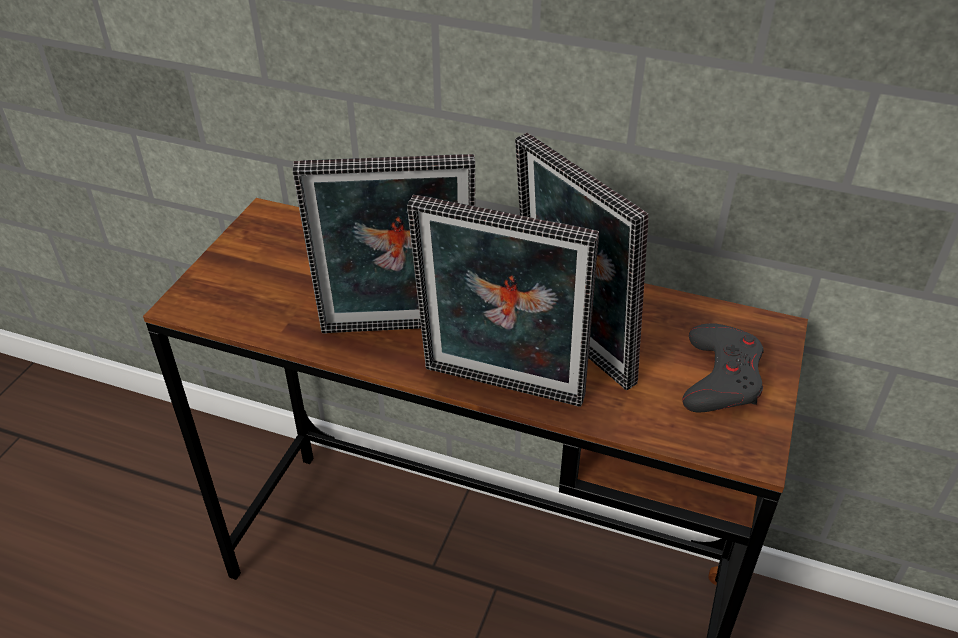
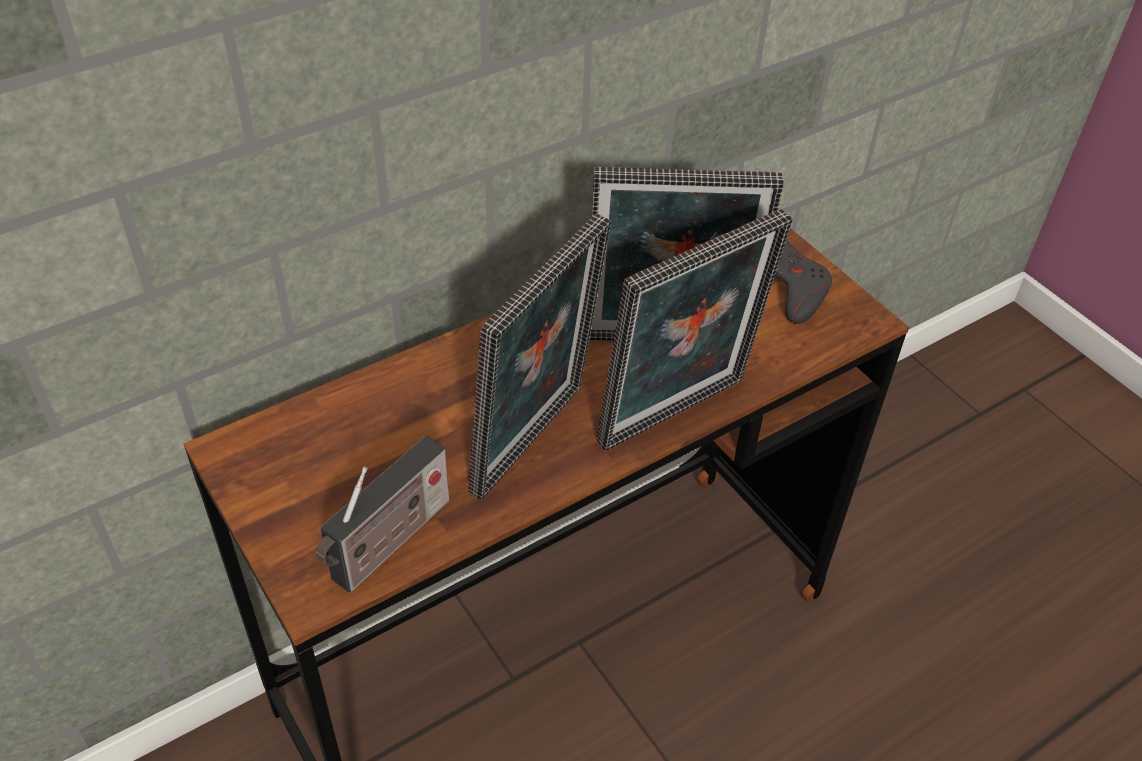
camera: 55 degrees left, 5 degrees up
(247, 313) = (388, 545): none -> radio

